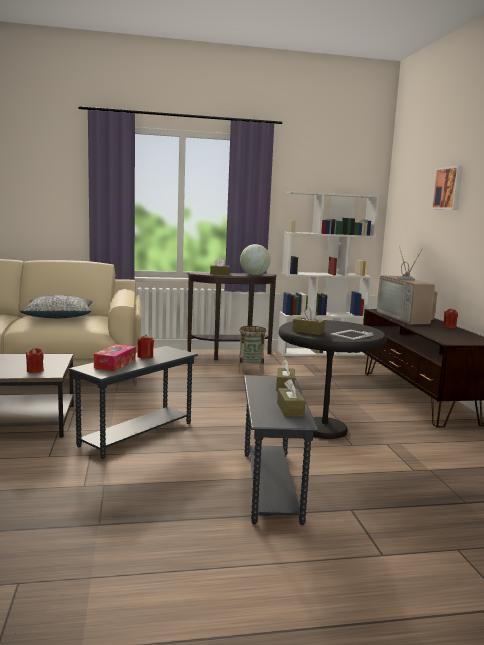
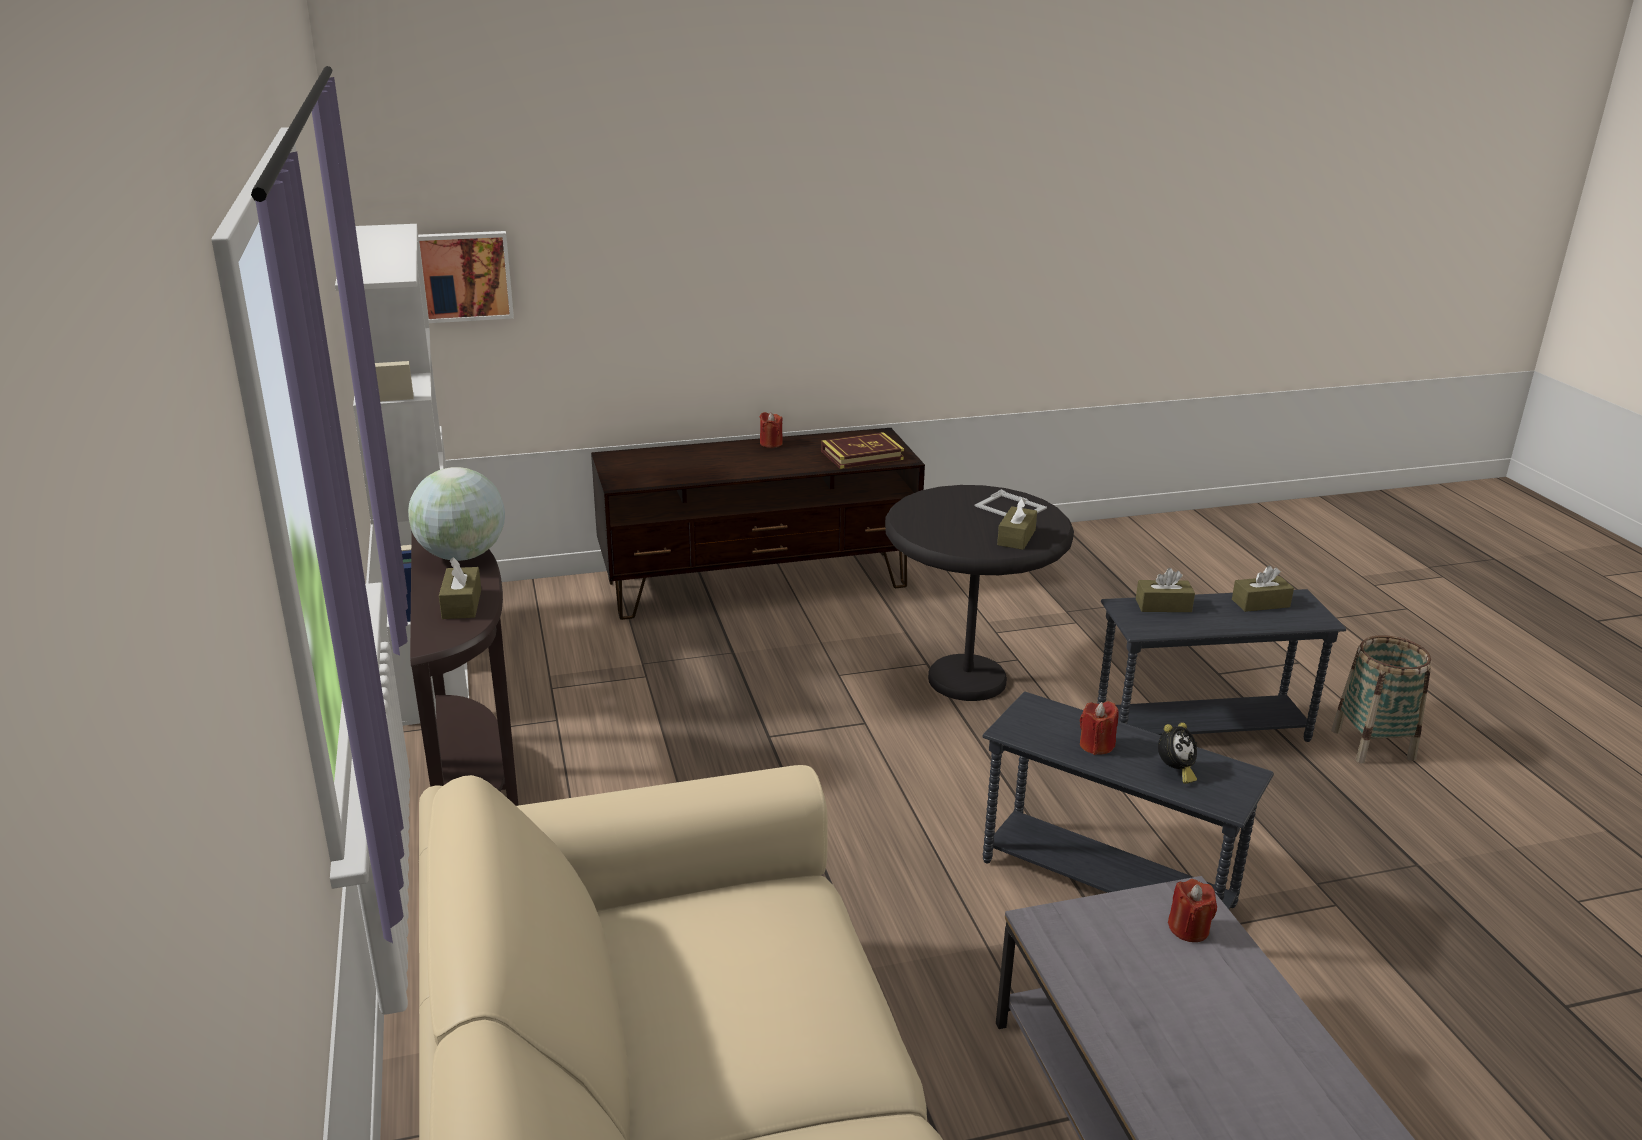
camera: 95 degrees left, 15 degrees up
(59, 316) = (717, 991): pillow -> none
(115, 364) = (1175, 772): tissue box -> alarm clock
(251, 370) = (620, 763): basket -> basket (1372, 744)
(406, 318) = (699, 466): television -> none
(446, 337) = (862, 455): none -> book
(448, 188) = (649, 190): picture -> picture (465, 276)

